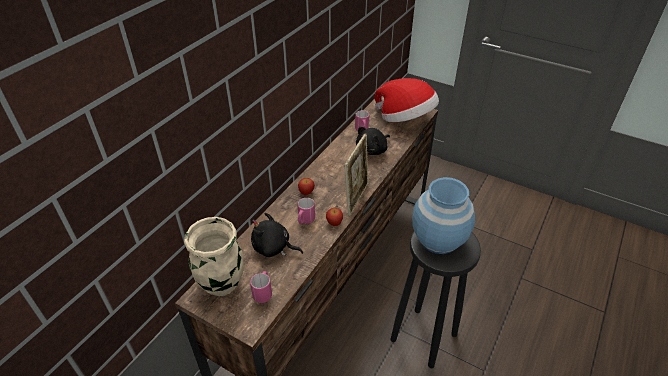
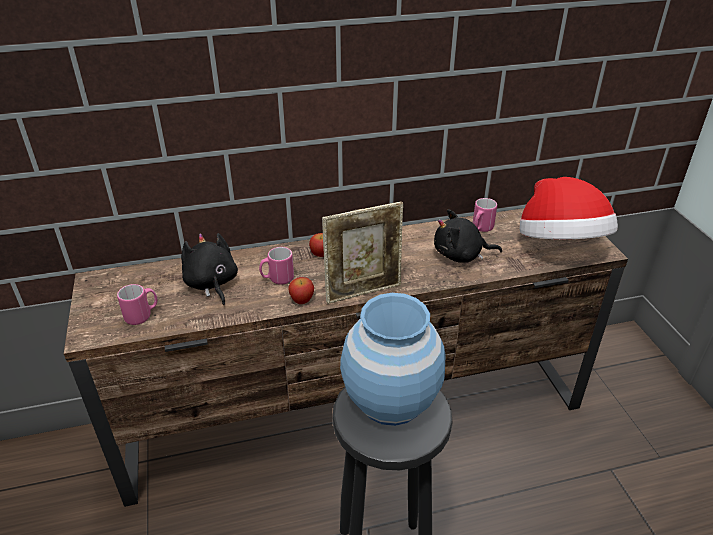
camera: 45 degrees right, 5 degrees down
(222, 284) = (125, 284): beige vase -> none

